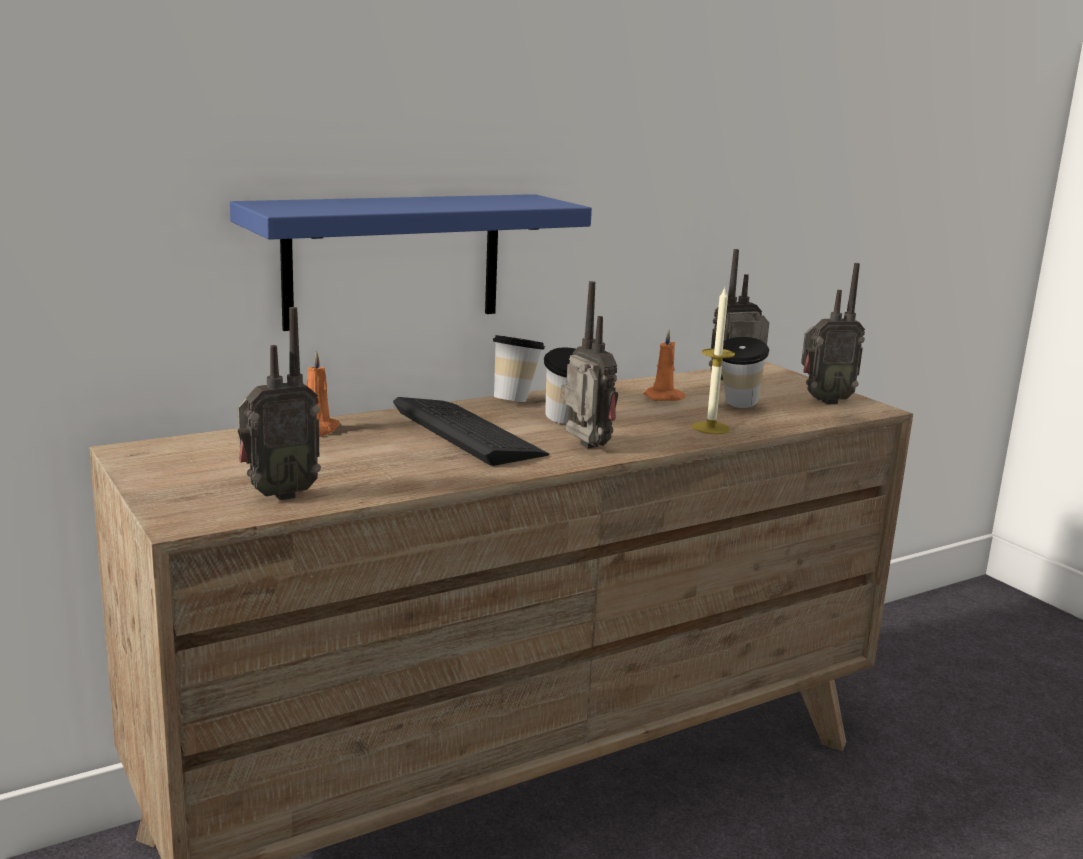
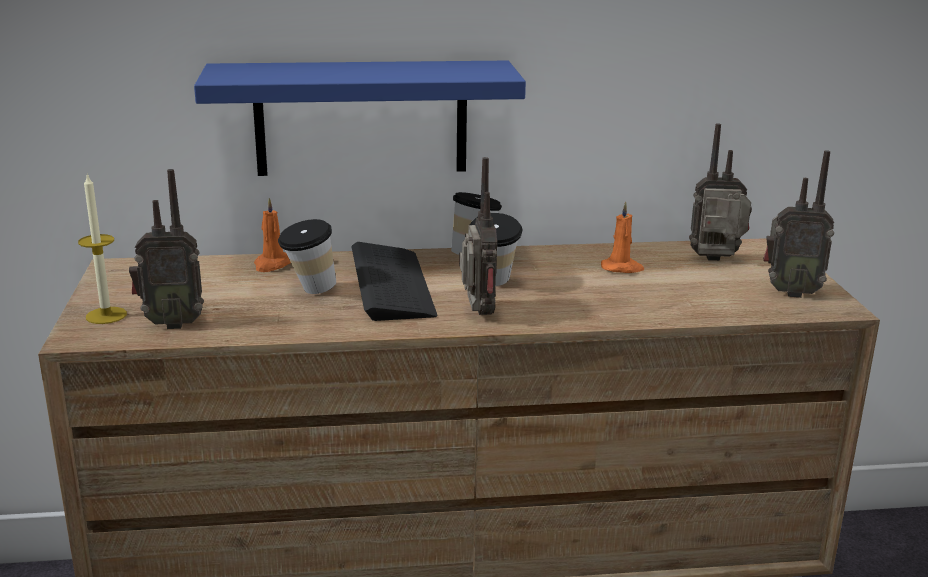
camera: 25 degrees right, 5 degrees up
(711, 428) = (627, 308): candle -> candle (106, 315)
(737, 406) = (686, 287): cup -> cup (309, 291)

